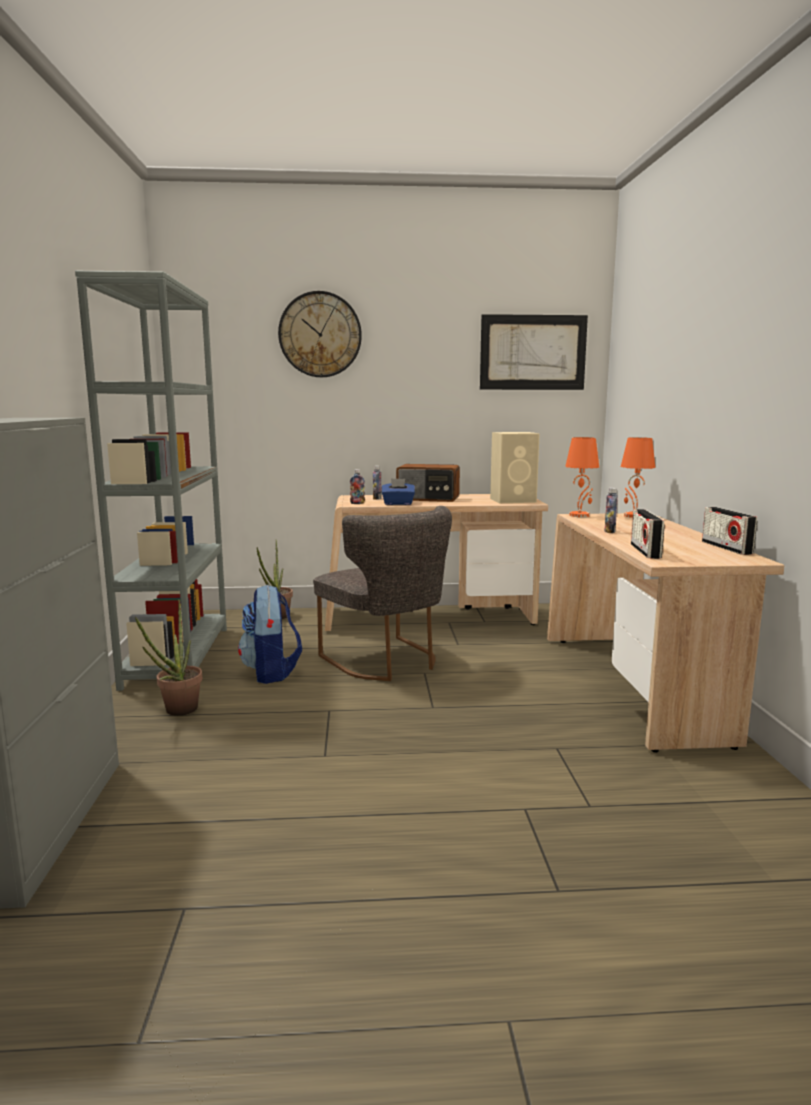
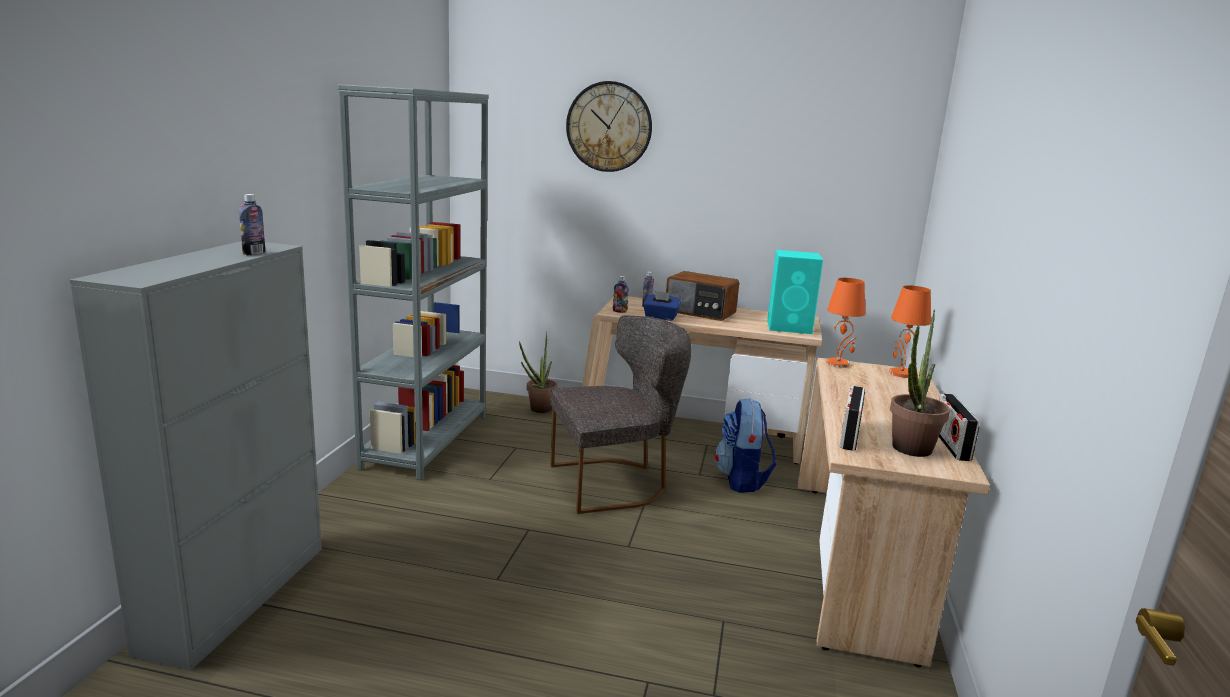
camera: 15 degrees right, 5 degrees up
(177, 712) = (395, 503): potted plant -> potted plant (909, 451)
(271, 672) = (499, 475): backpack -> backpack (742, 480)
(387, 662) = (615, 483): grey chair -> grey chair turned 90 degrees counterclockwise
(514, 500) = (790, 327): beige speaker -> turquoise speaker
(533, 352) = (841, 161): picture -> none
(609, 531) = (844, 396): bottle -> bottle (254, 253)

